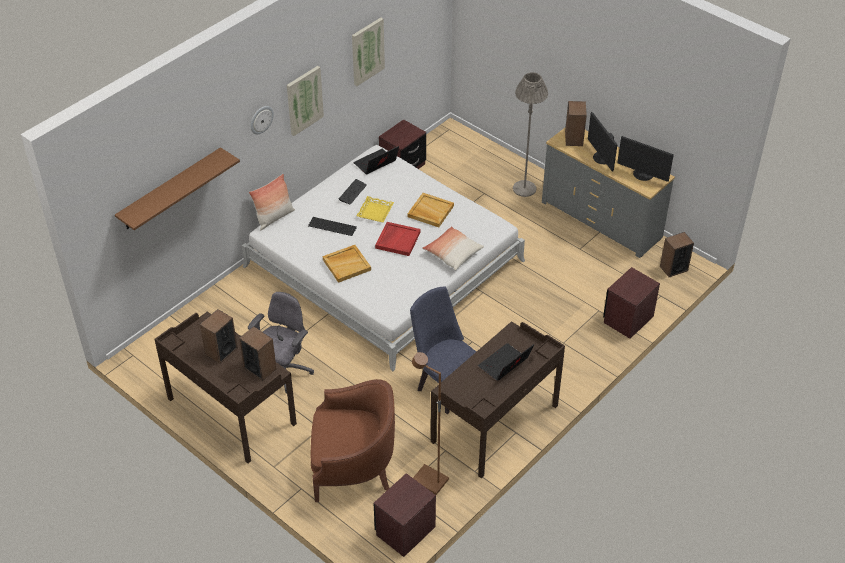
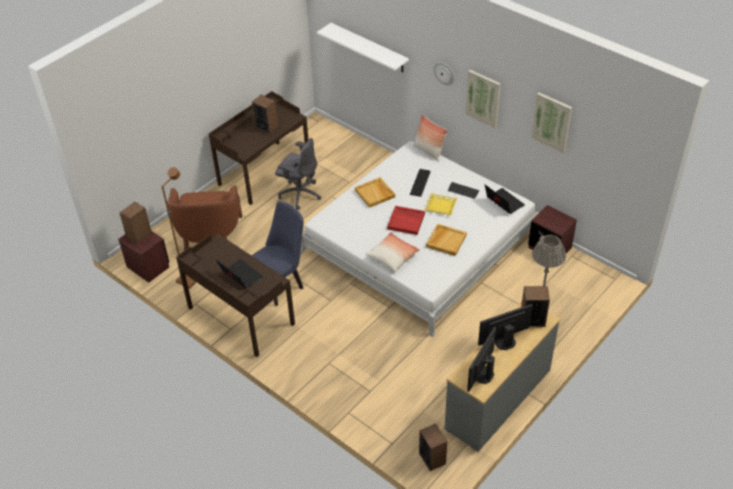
camera: 90 degrees right, 0 degrees up
(170, 189) = (369, 48): brown shelf -> white shelf
(260, 368) = (249, 146): speaker -> speaker (139, 235)
(628, 319) = (359, 414): brown nightstand -> none

